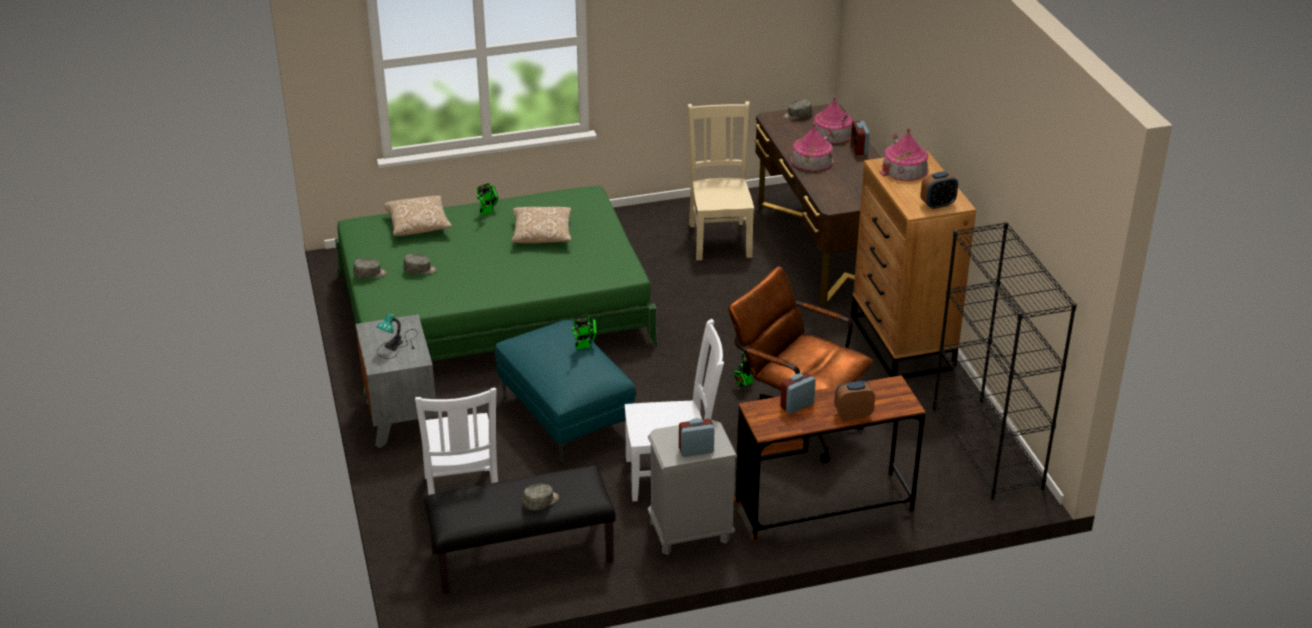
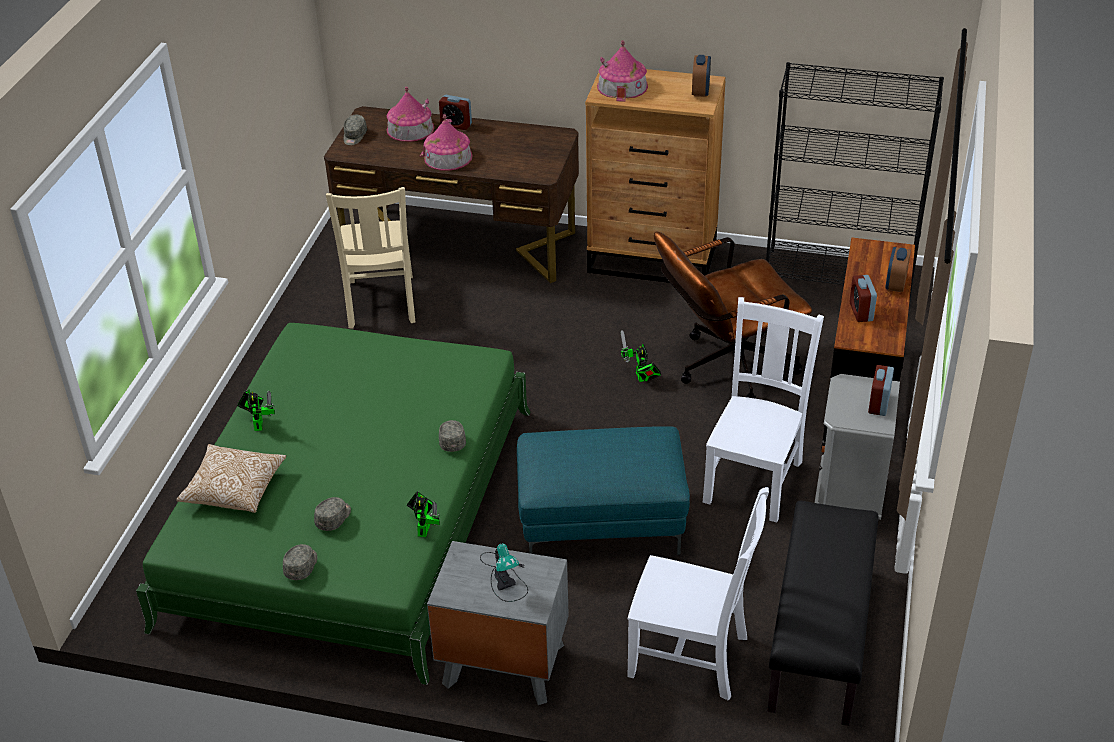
camera: 60 degrees left, 5 degrees up
(541, 502) = (847, 559): grey cap -> grey cap (452, 440)
(542, 235) = (351, 396): pillow -> none
(585, 346) = (599, 433): toy robot -> toy robot (424, 528)
(720, 239) = (380, 303): beige chair -> beige chair turned 120 degrees counterclockwise

